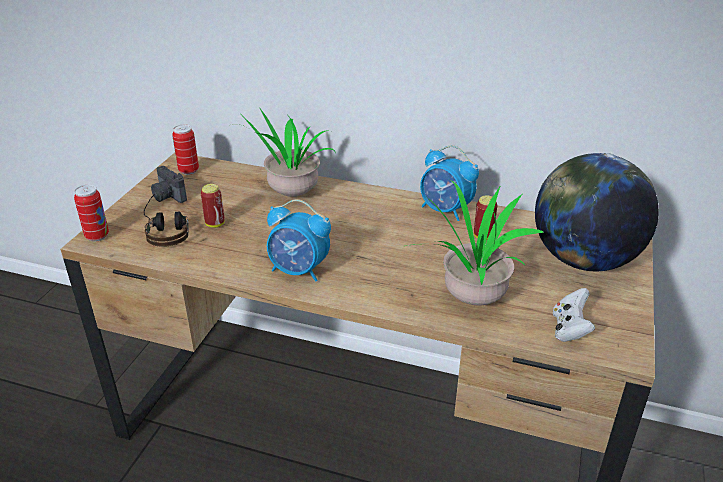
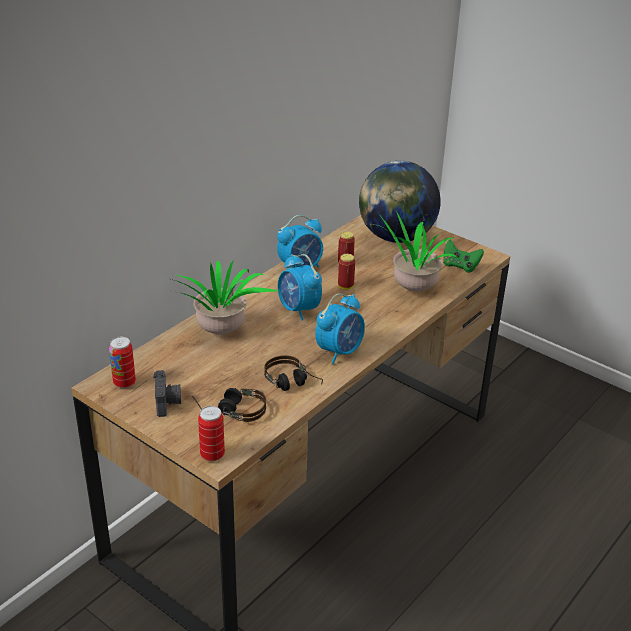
camera: 70 degrees left, 0 degrees up
(168, 196) = (168, 402): camera -> camera turned 75 degrees counterclockwise
(215, 224) = (240, 381): can -> can (345, 286)
(223, 254) = (293, 384): none -> headphones
(362, 227) = (298, 309): none -> alarm clock
(569, 329) = (460, 266): white game controller -> green game controller

